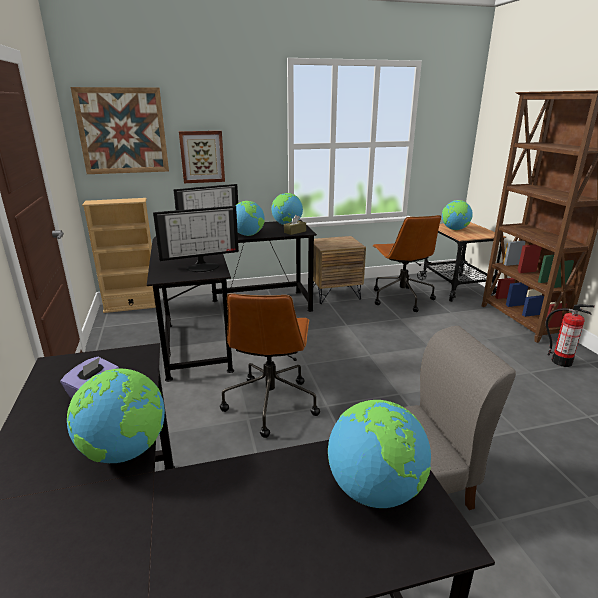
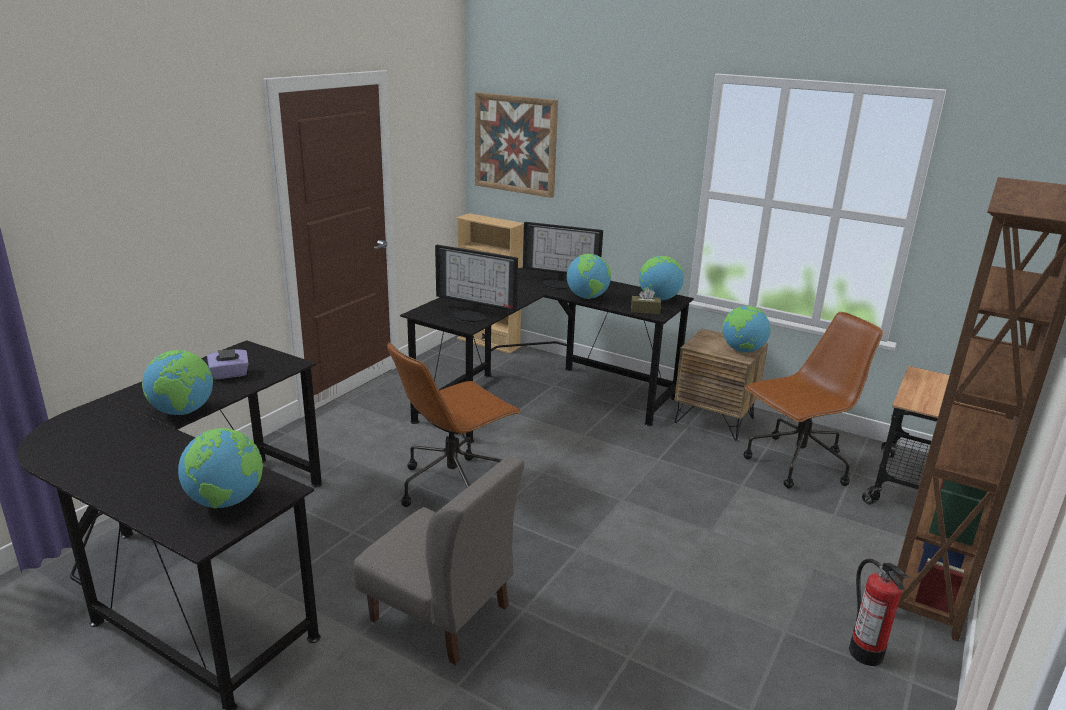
camera: 45 degrees right, 0 degrees up
(202, 157) = (592, 187): picture -> none
(400, 298) = (796, 464): brown office chair -> brown office chair turned 150 degrees counterclockwise
(454, 229) = (931, 388): globe -> globe (742, 350)

